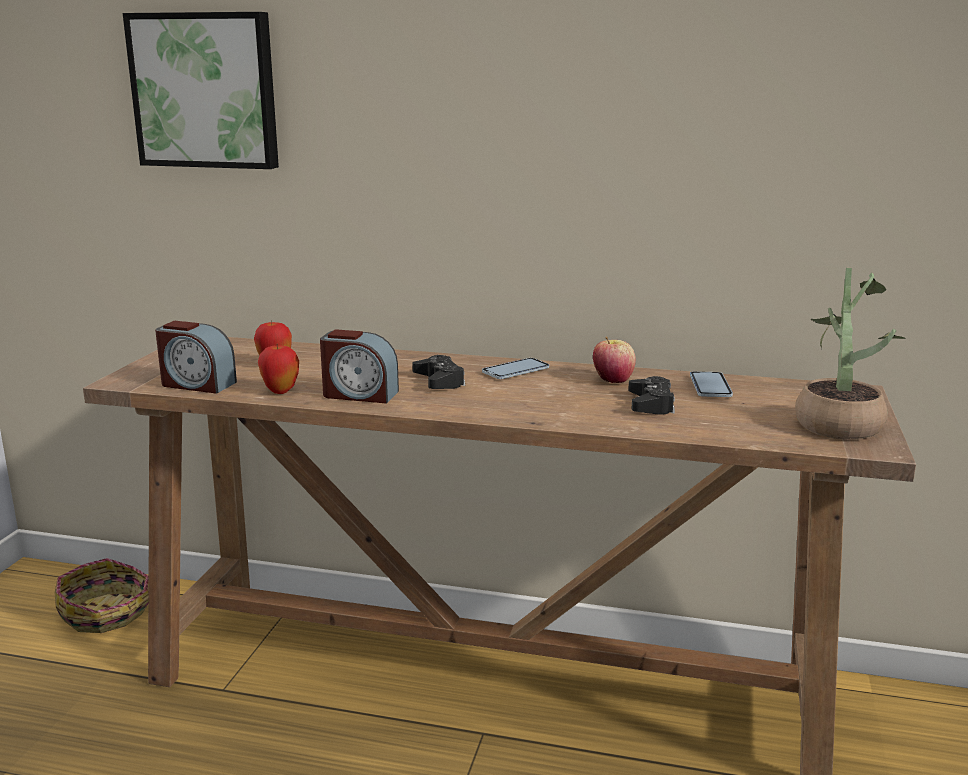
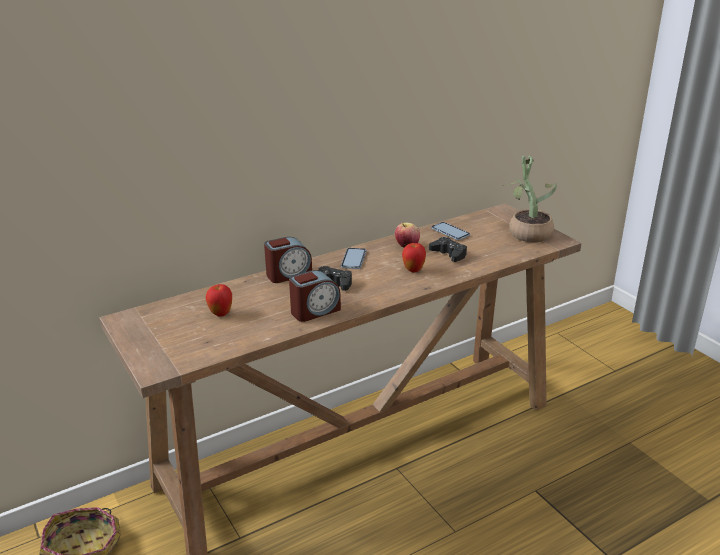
camera: 45 degrees left, 10 degrees up
(197, 384) = (210, 349): alarm clock -> alarm clock (288, 274)
(206, 91) = (95, 127): picture -> none
(280, 391) = (269, 329): apple -> apple (413, 270)

